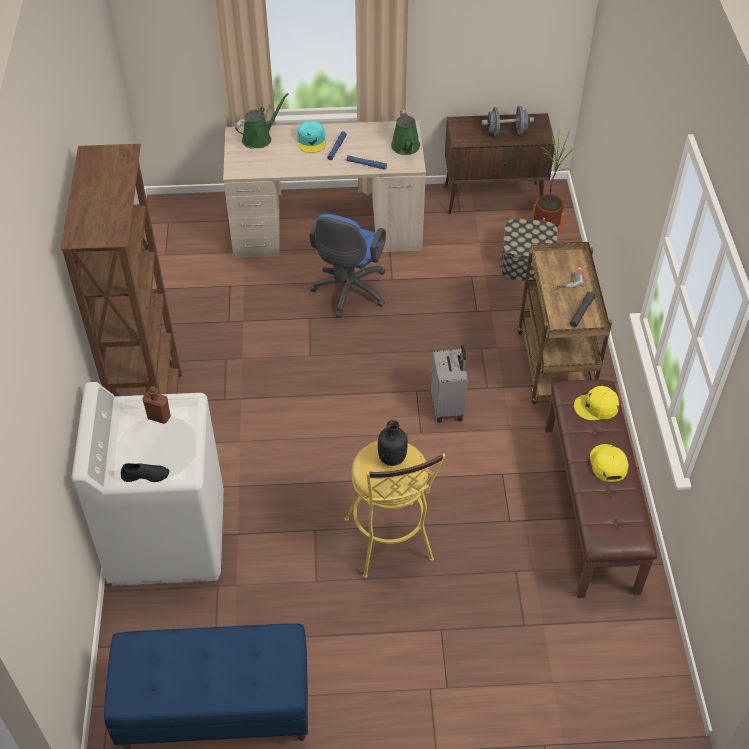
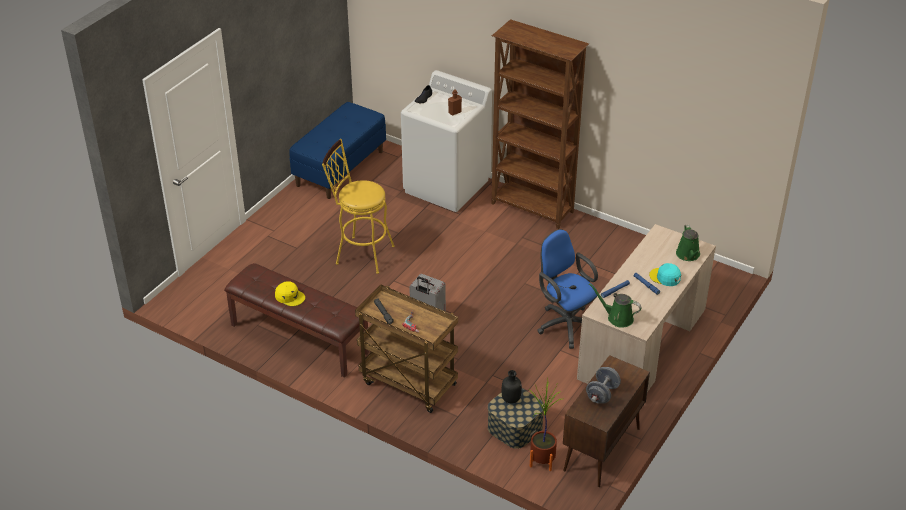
camera: 125 degrees right, 10 degrees down
(392, 457) = (365, 193): black bottle -> black bottle (511, 399)
(596, 407) = (329, 315): yellow cap -> none

